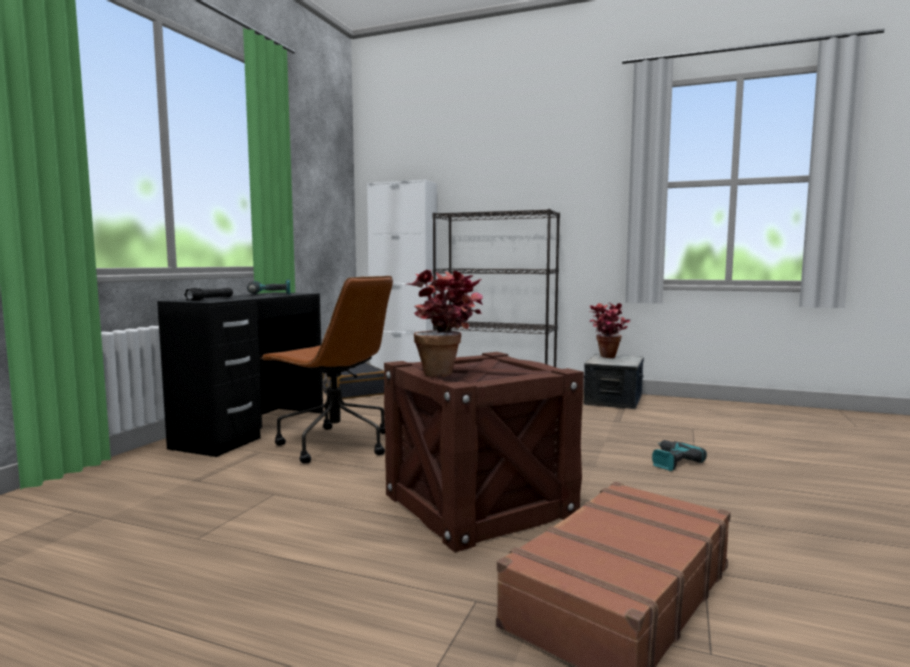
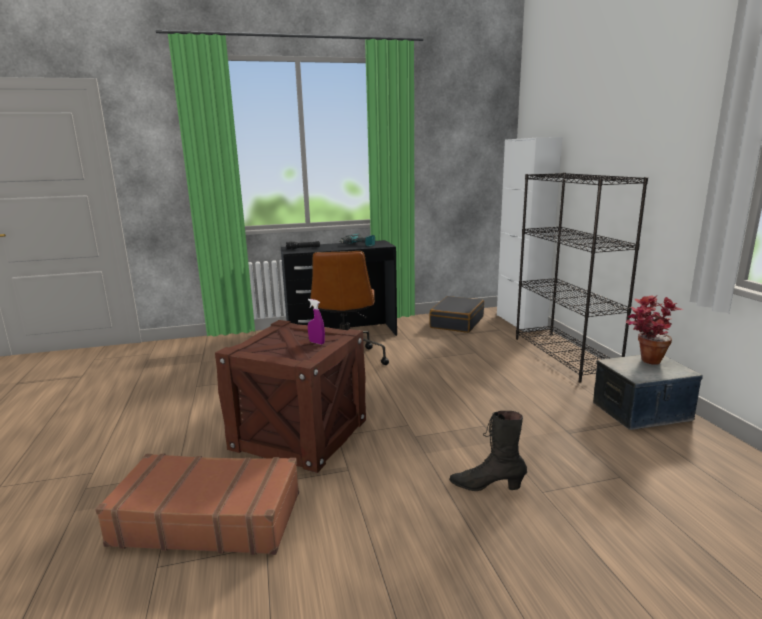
camera: 55 degrees right, 10 degrees up
(448, 374) = (264, 340): potted plant -> none
(498, 365) = (316, 342): none -> purple spray bottle
(671, 462) = (486, 486): power drill -> black boot

